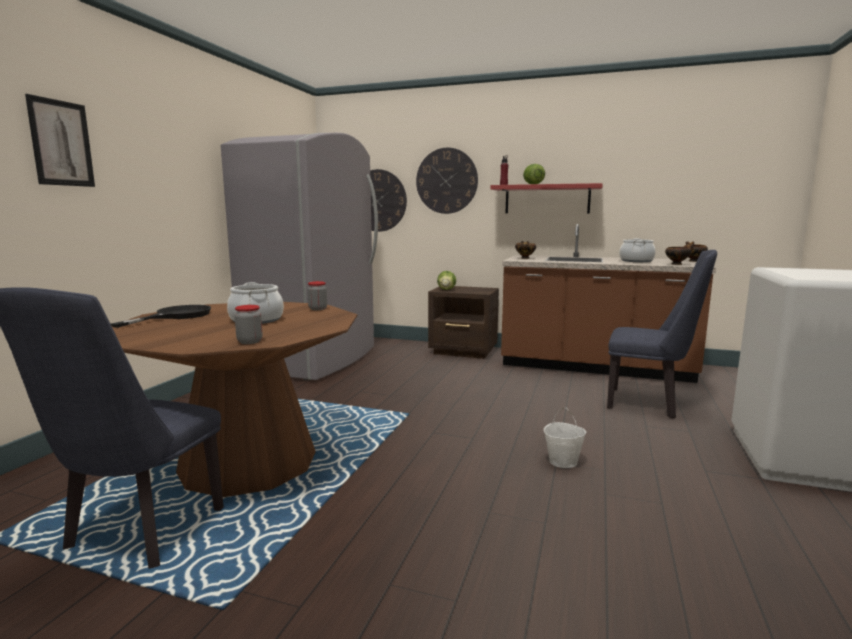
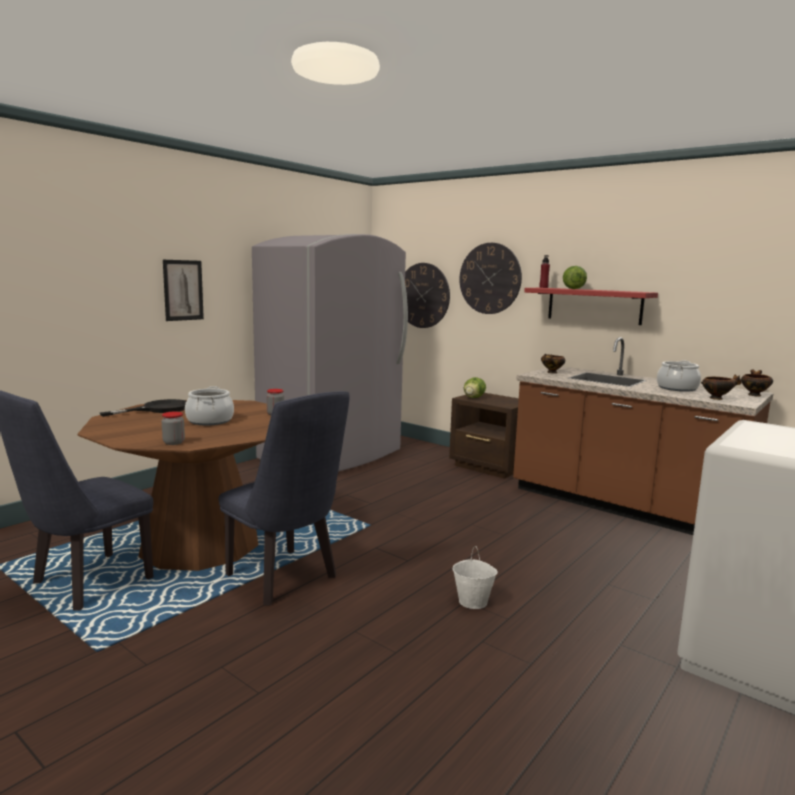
camera: 20 degrees right, 0 degrees up
(61, 143) = (100, 258): picture -> picture (183, 290)
(649, 403) = (642, 560): blue chair -> blue chair (286, 579)

